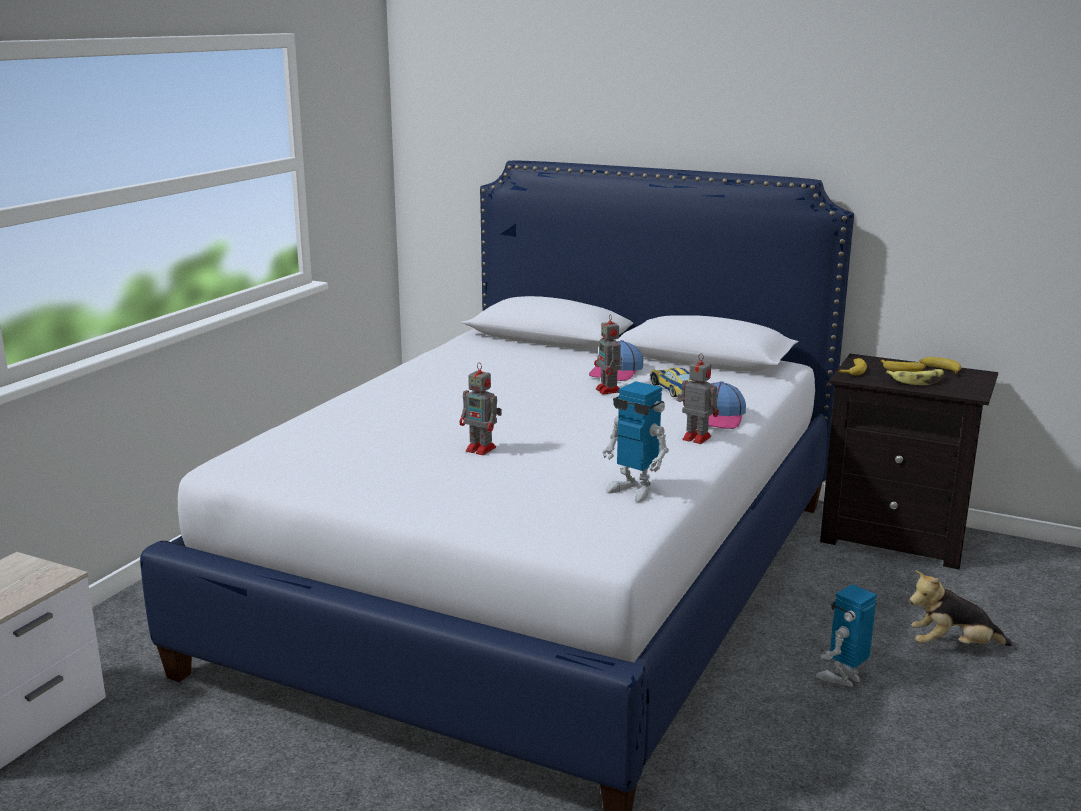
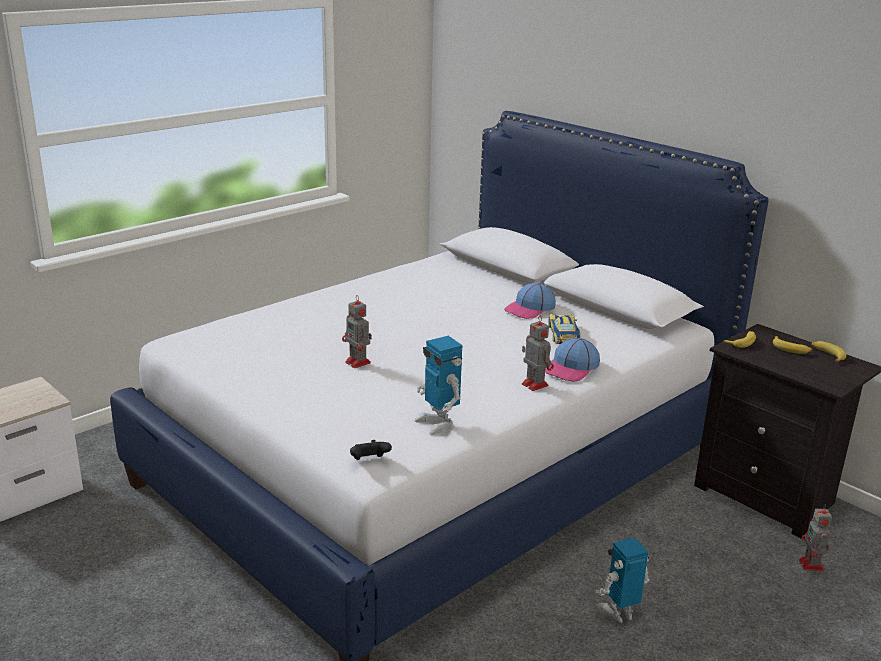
camera: 20 degrees right, 5 degrees up
(598, 539) = (369, 461): none -> black game controller
(609, 390) = (507, 326): toy robot -> toy robot (811, 565)
(917, 381) = (793, 363): banana -> none
(953, 646) = (740, 610): plush toy -> none

